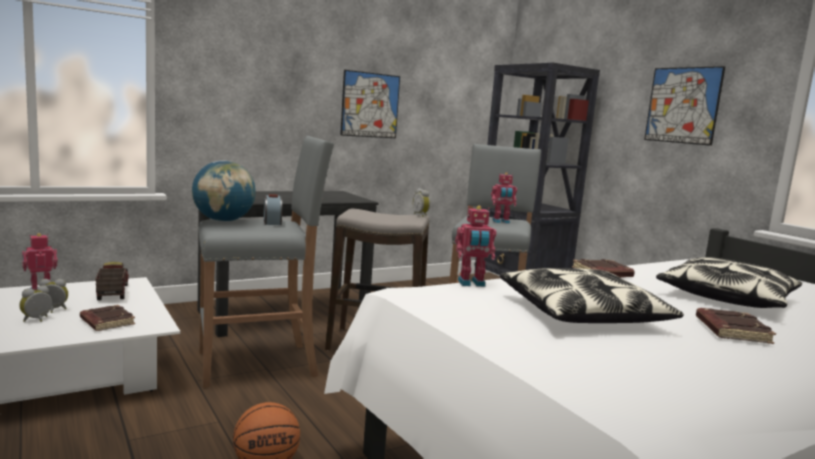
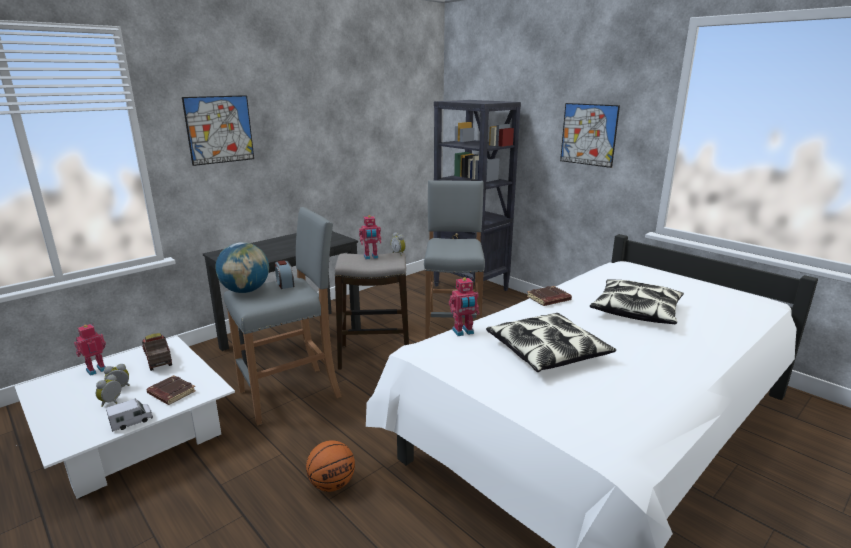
camera: 10 degrees left, 10 degrees up
(45, 339) = (131, 422): none -> toy truck
(370, 105) = (332, 148): picture -> picture (219, 129)
(501, 222) = (459, 246): toy robot -> toy robot (371, 257)
(730, 331) = (644, 350): brown book -> none

